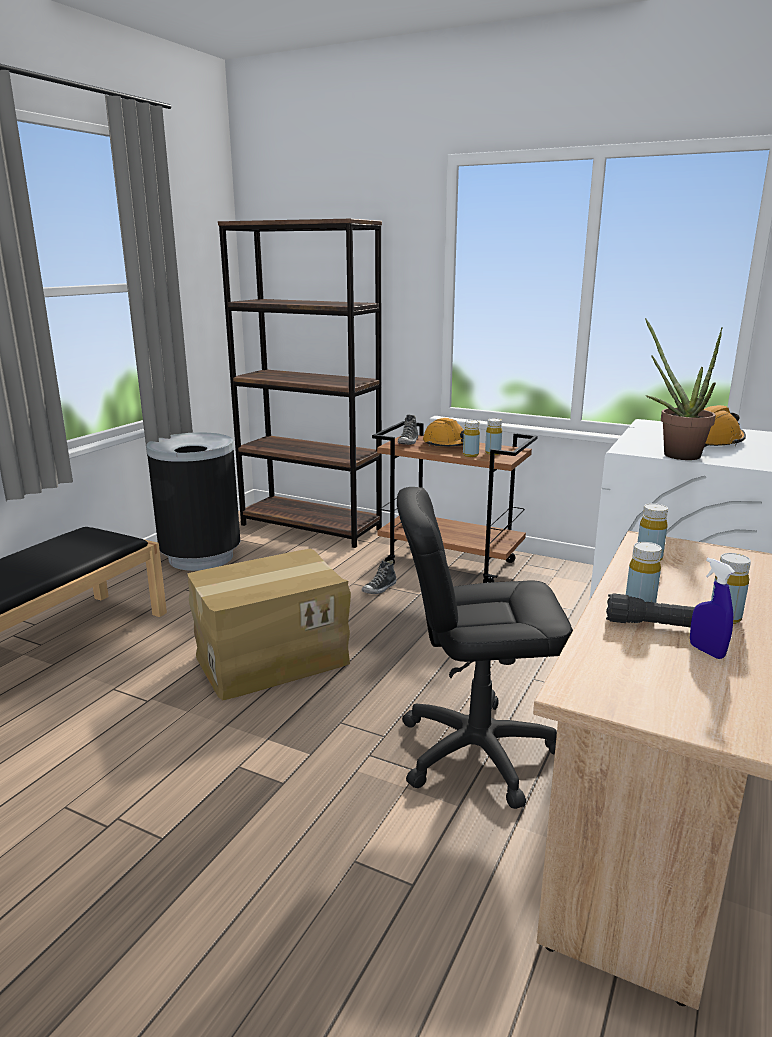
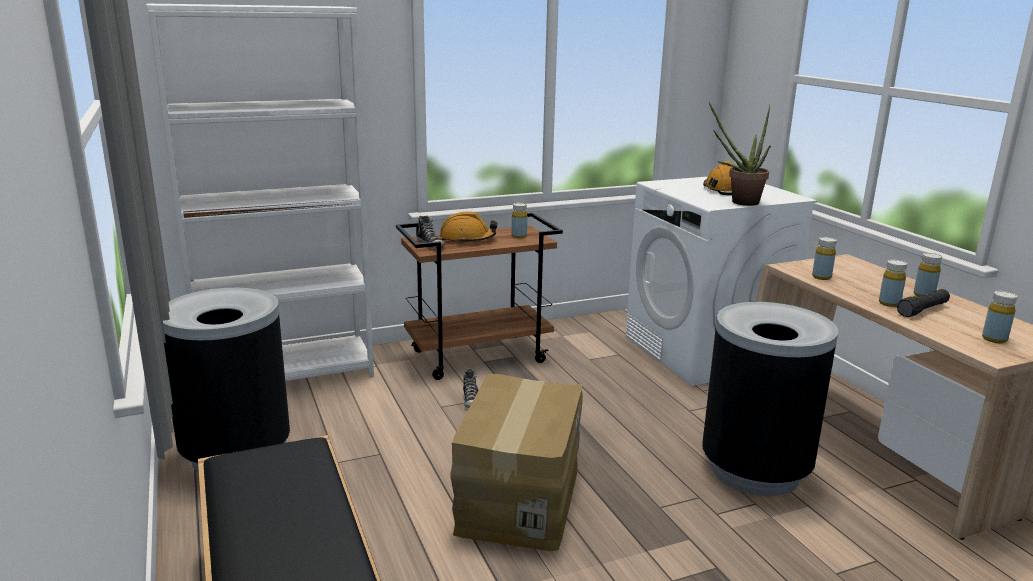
camera: 50 degrees left, 0 degrees up
(311, 527) = (287, 375): brown bookcase -> white bookcase
(470, 455) = (510, 242): yellow bottle -> yellow bottle (994, 339)
(476, 751) = (754, 471): black office chair -> black trash can
(706, 651) = (963, 314): blue spray bottle -> none

